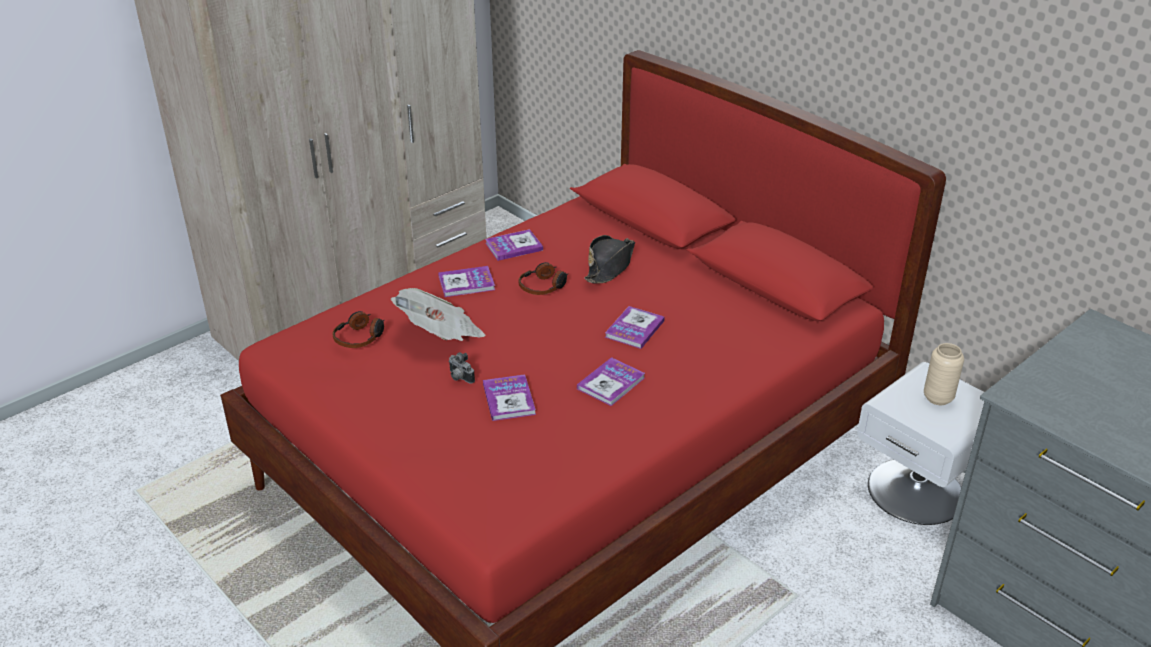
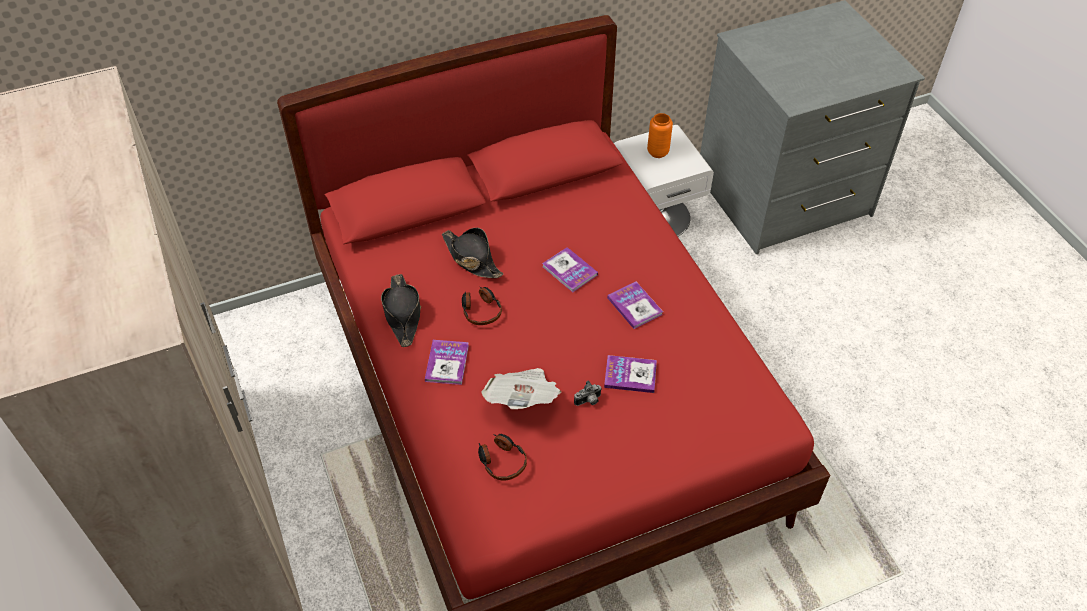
camera: 70 degrees left, 15 degrees up
(514, 246) = (402, 314): book -> black hat
(938, 398) = (658, 152): beige vase -> orange vase

